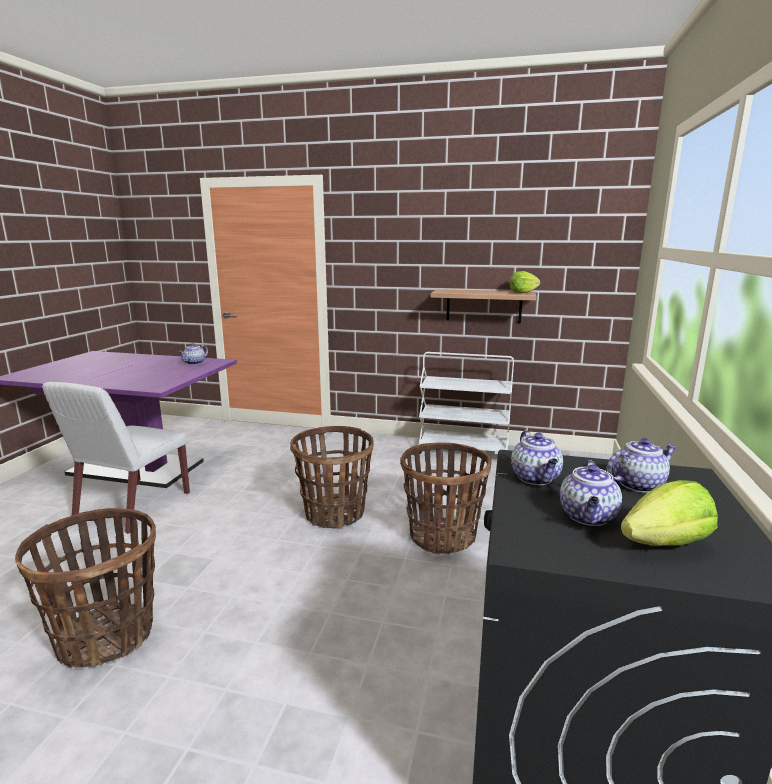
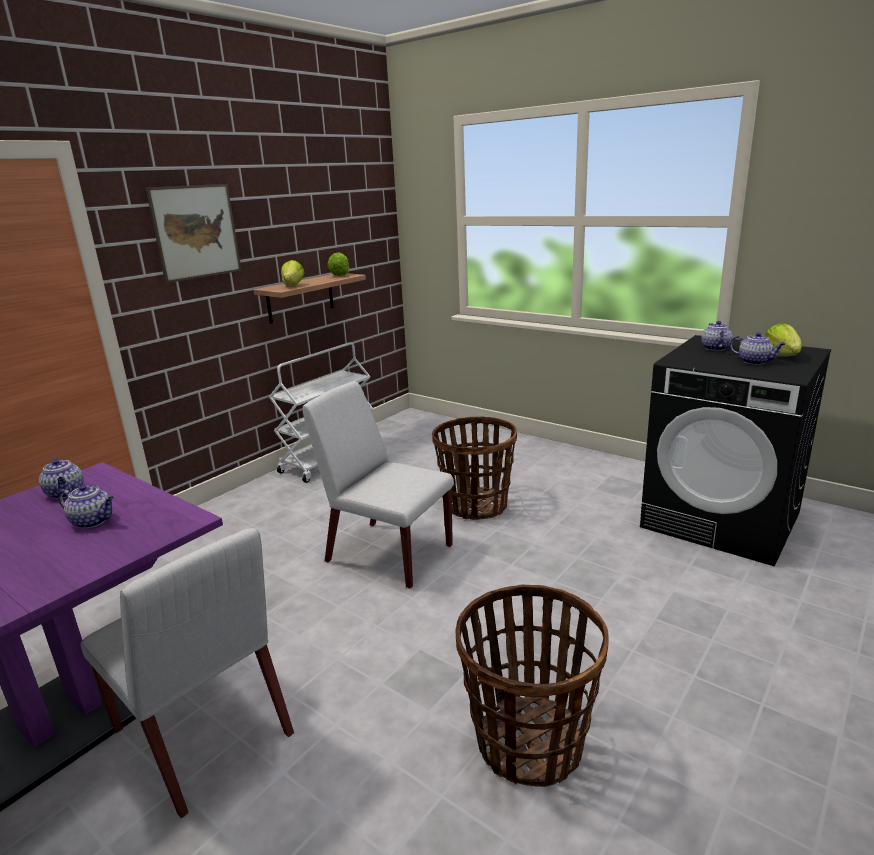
camera: 65 degrees left, 5 degrees up
(334, 513) = (388, 553): basket -> white chair
(395, 238) = (196, 232): none -> picture
(459, 291) = (293, 285): none -> lettuce
(536, 478) = (704, 362): teapot -> teapot (93, 521)

